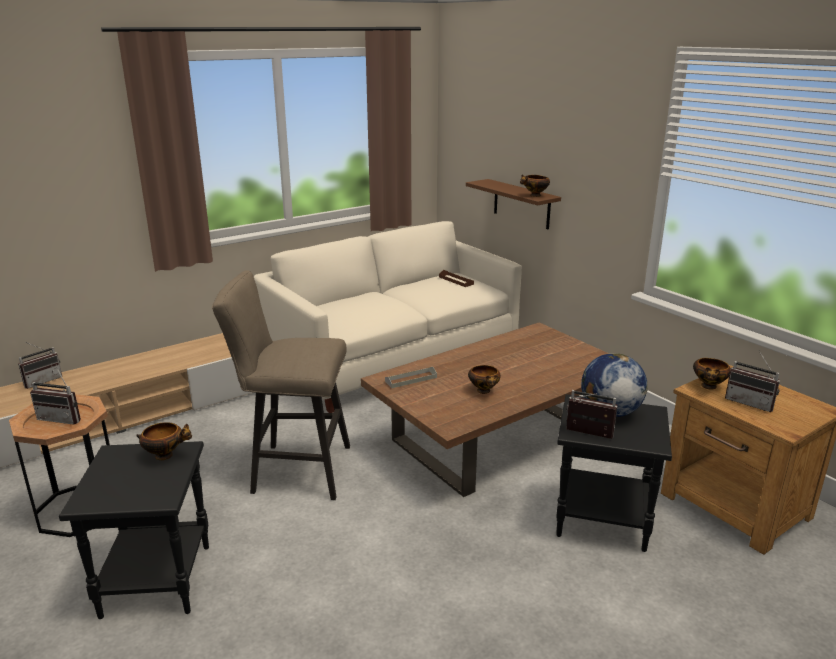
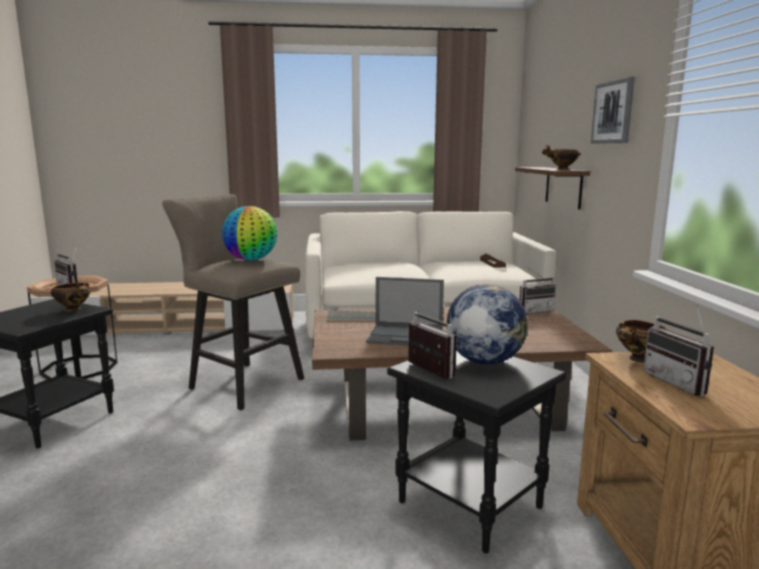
camera: 30 degrees right, 10 degrees down
(42, 380) = (131, 284): radio -> radio (534, 311)
(305, 345) = (251, 260): none -> globe
(484, 391) = (406, 336): bowl -> laptop
(590, 151) = (613, 112): none -> picture

